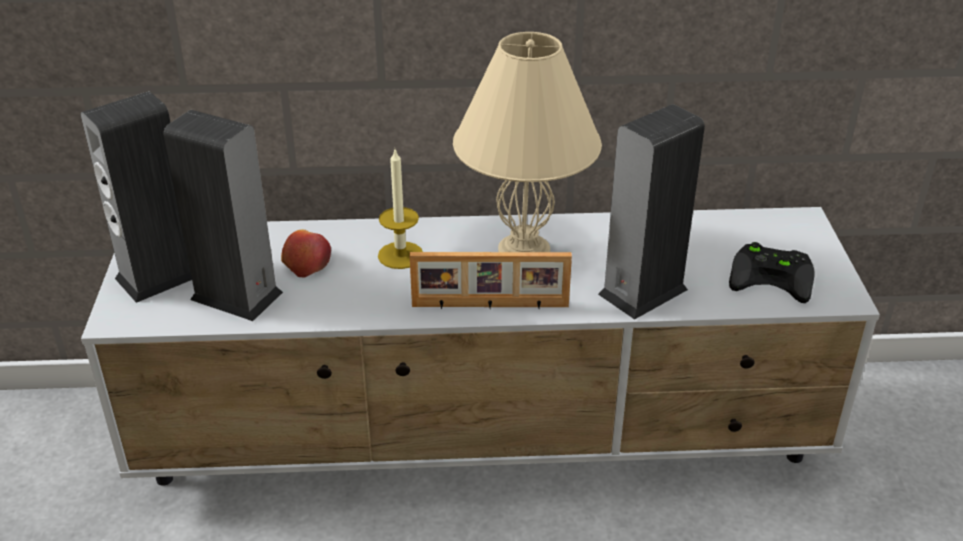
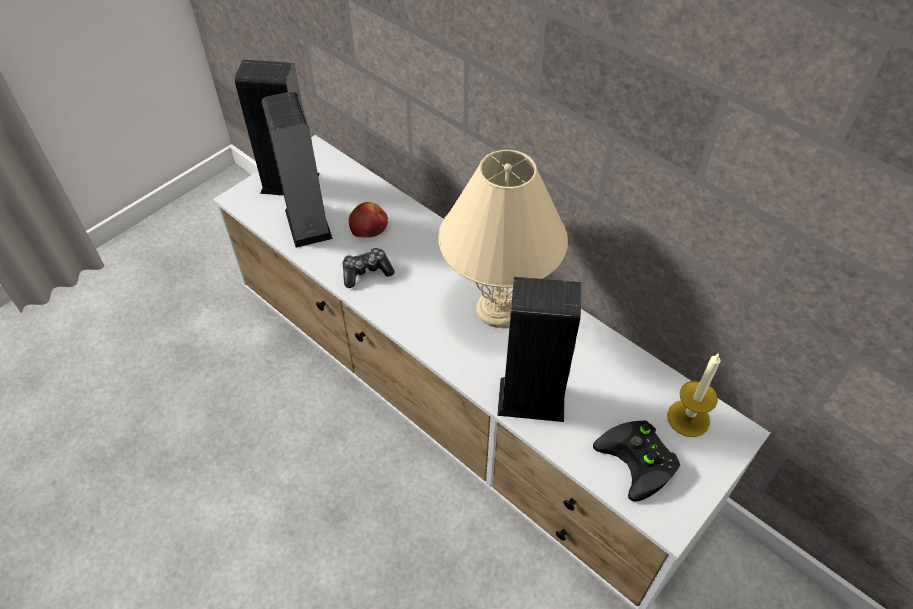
camera: 45 degrees right, 15 degrees up
(360, 296) = (366, 272): none -> game controller
(400, 255) = (424, 258): candle -> candle (688, 418)
(490, 306) = (425, 335): picture frame -> none

